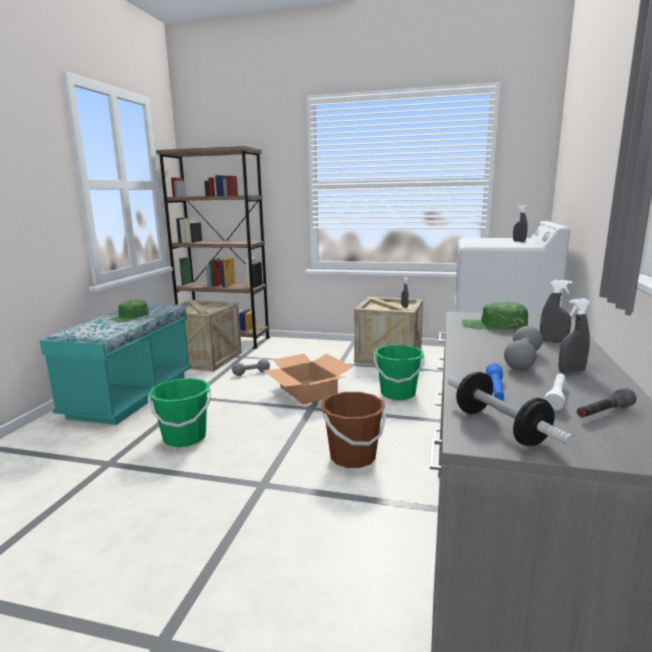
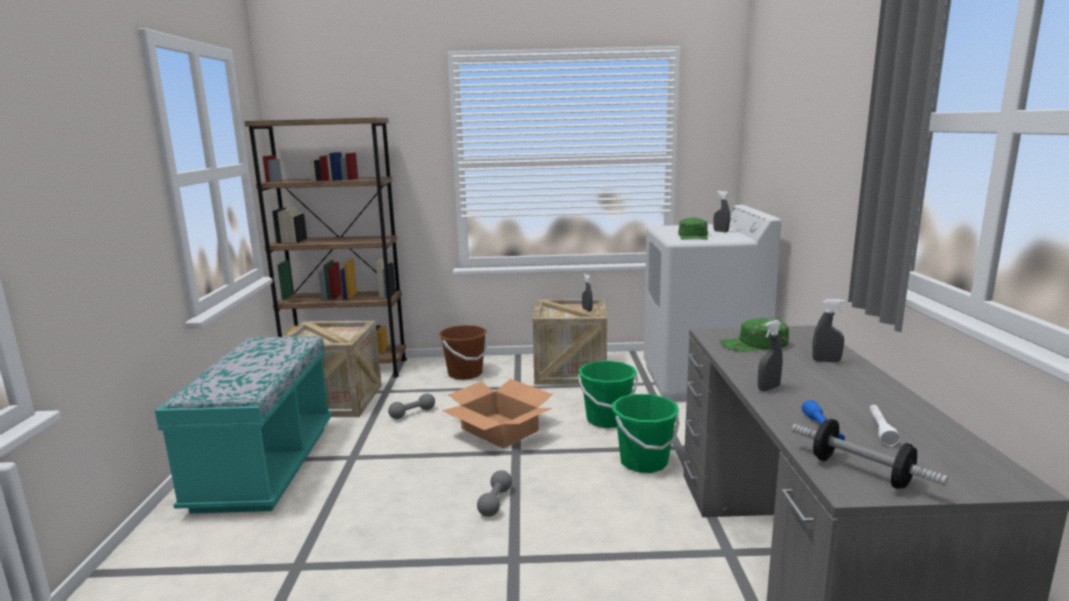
camera: 15 degrees left, 0 degrees up
(129, 317) = (264, 362): green cap -> green cap (693, 236)
(185, 437) = (379, 514): green bucket -> green bucket (644, 462)
(353, 457) = (598, 507): brown bucket -> brown bucket (465, 373)
(522, 360) = (817, 389): grey dumbbell -> grey dumbbell (495, 502)
(571, 371) = (870, 398): grey spray bottle -> grey spray bottle (768, 388)
(603, 413) = (931, 443): grey flashlight -> none

